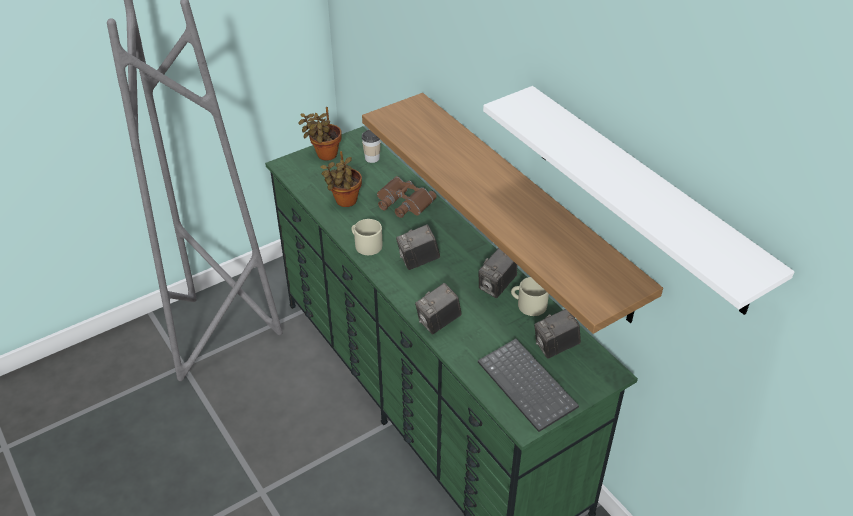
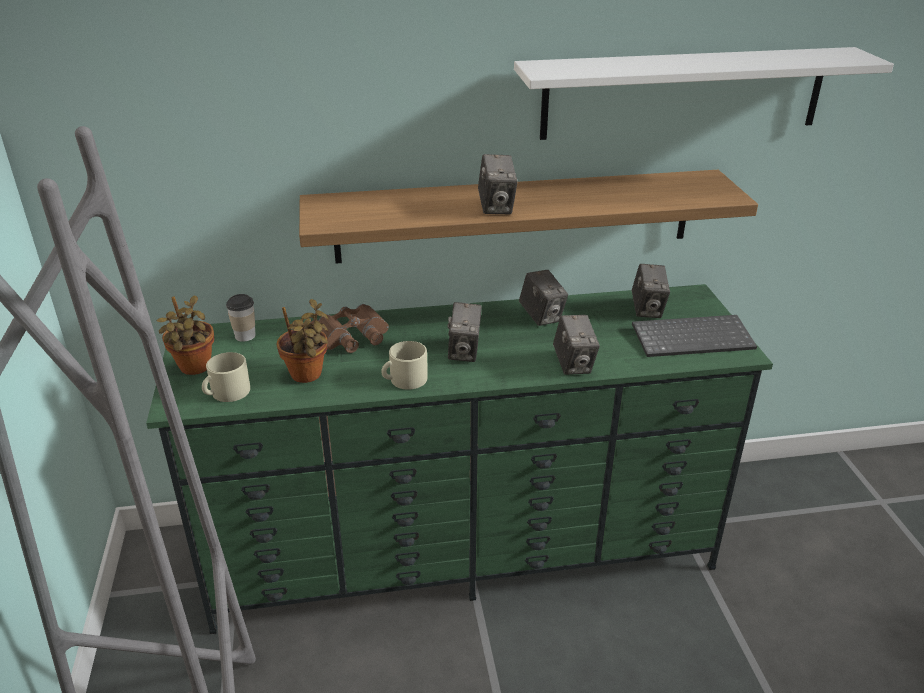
camera: 65 degrees left, 10 degrees down
(466, 181) = (496, 207): none -> camera
(528, 304) = (579, 307): beige mug -> beige mug (226, 393)

